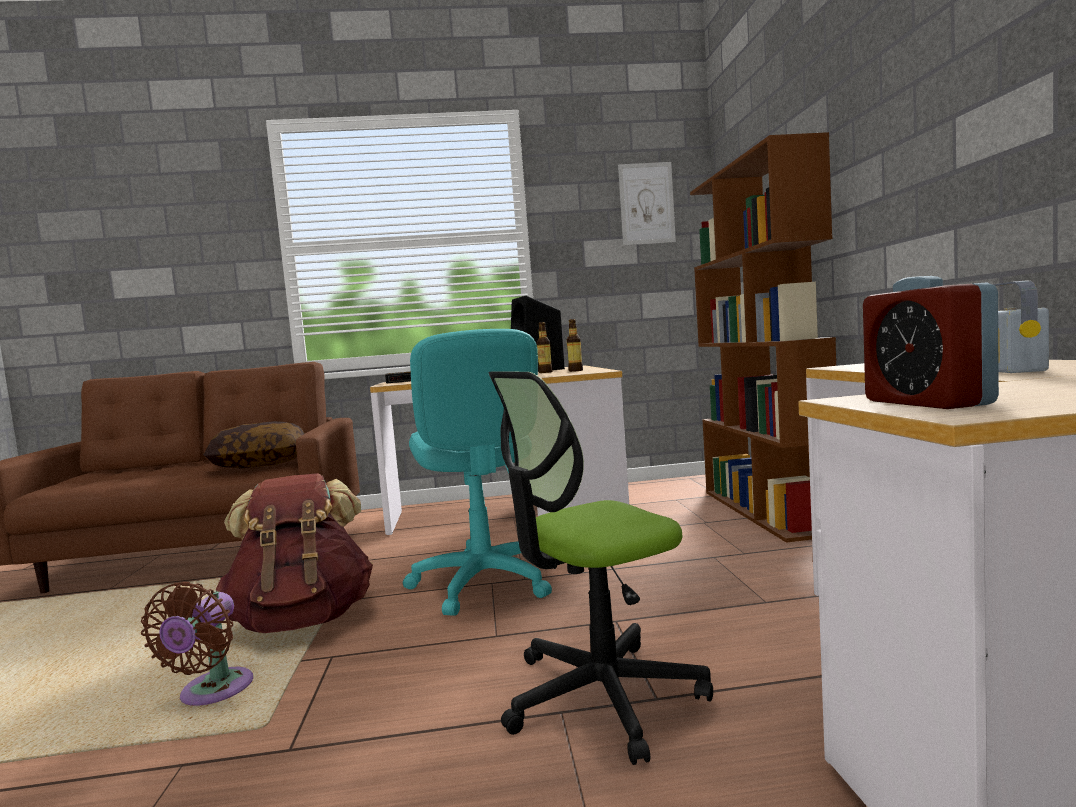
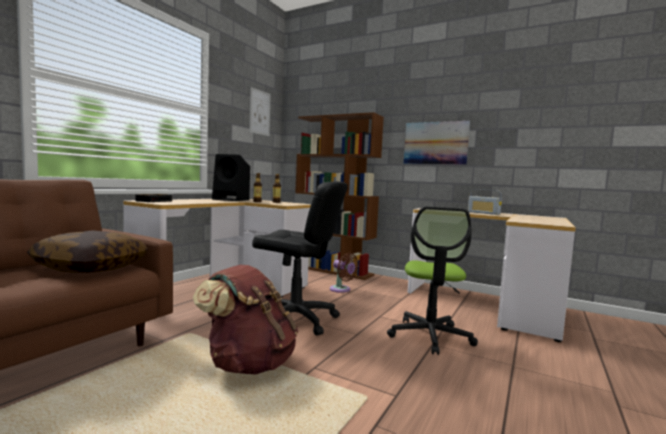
camera: 55 degrees left, 0 degrees up
(212, 693) = (303, 406): brown fan -> brown fan (341, 290)
(483, 582) = (295, 319): turquoise office chair -> black office chair
(926, 403) = (539, 222): alarm clock -> none
(942, 160) = (435, 143): none -> picture

